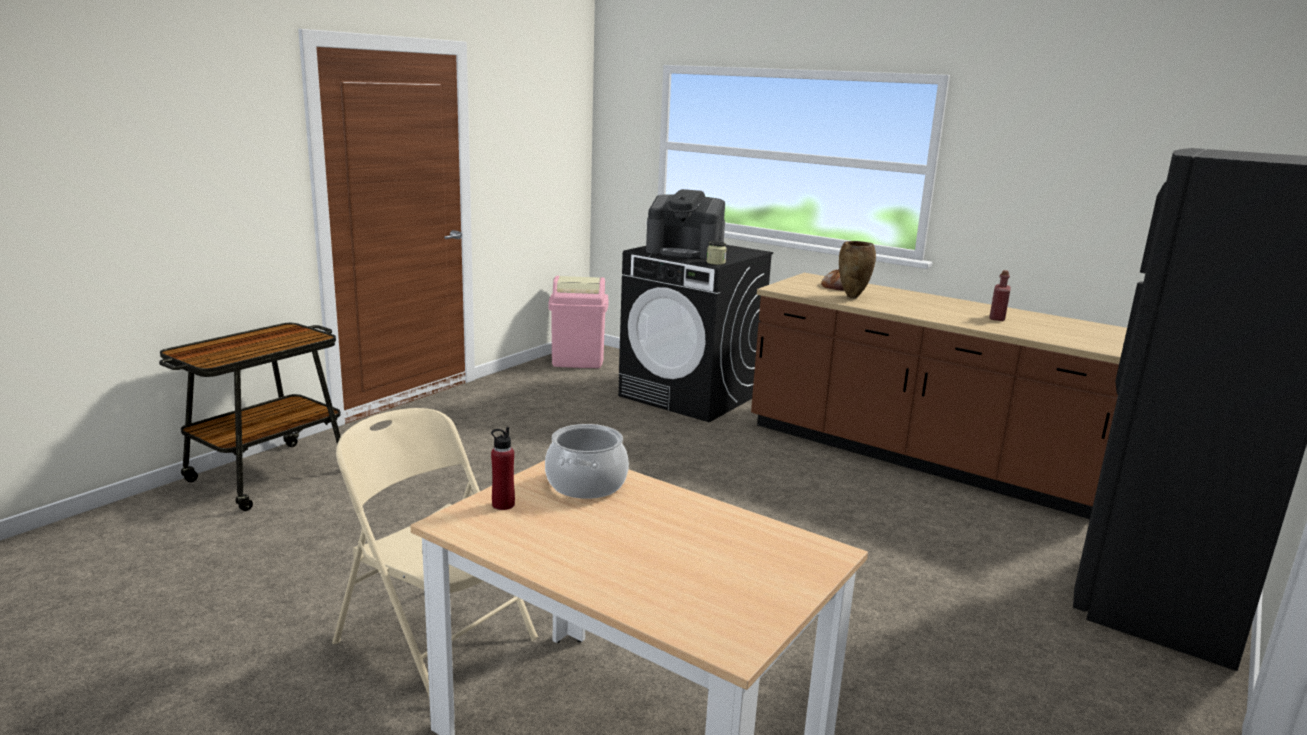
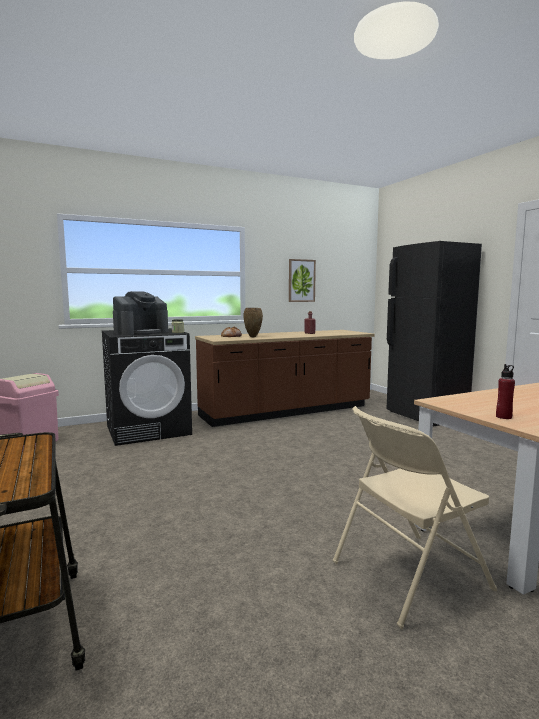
camera: 60 degrees left, 10 degrees down
(587, 484) = (471, 402): cooking pot -> none
(1074, 196) = (301, 280): none -> picture

